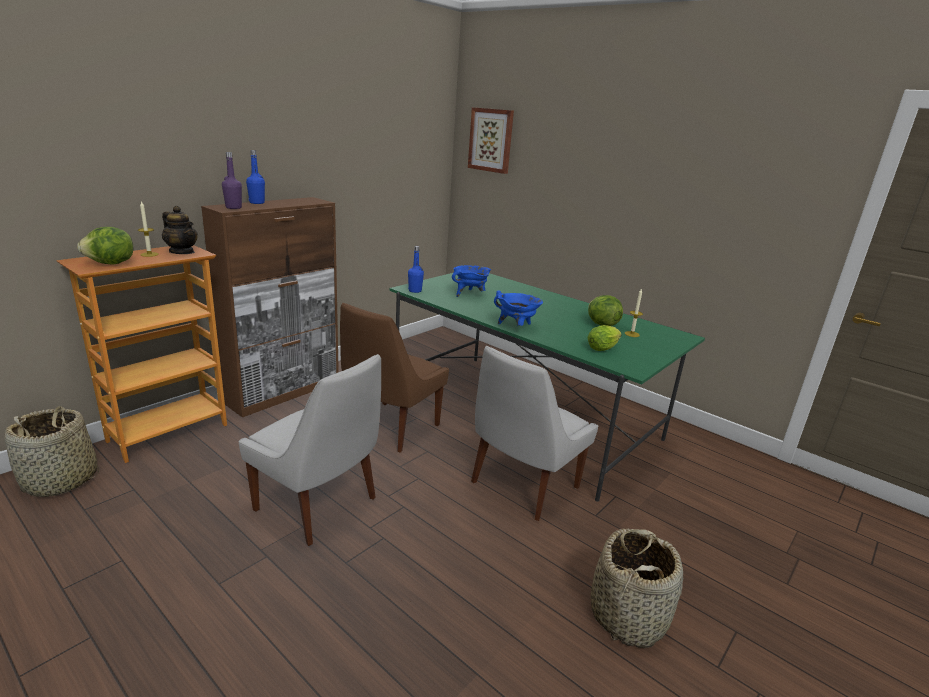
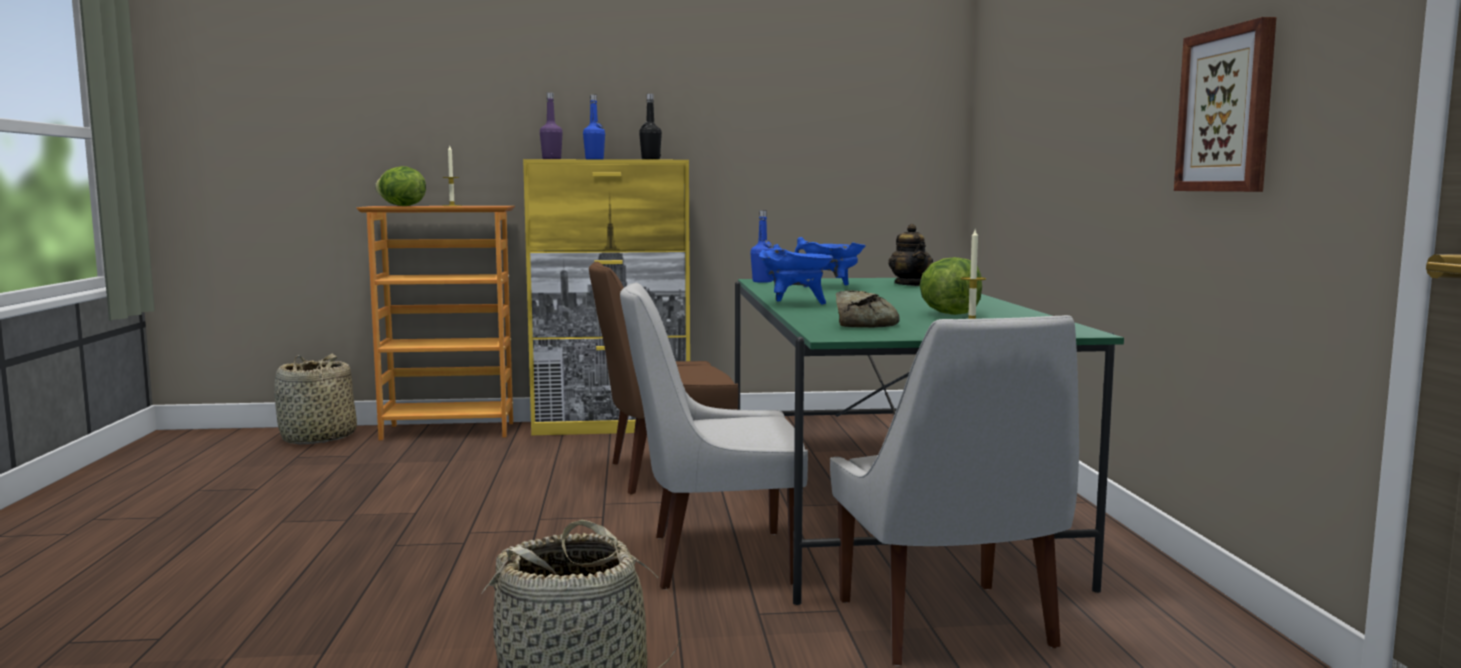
camera: 45 degrees right, 15 degrees down
(182, 252) = (484, 206): teapot -> teapot (910, 285)
(284, 392) = (613, 427): brown cabinet -> yellow cabinet
(301, 201) = (650, 159): none -> black bottle
(319, 506) = (460, 505): white chair -> white chair (948, 627)
(491, 140) = (998, 73): picture -> picture (1227, 110)
(604, 348) = (863, 323): lettuce -> bread

